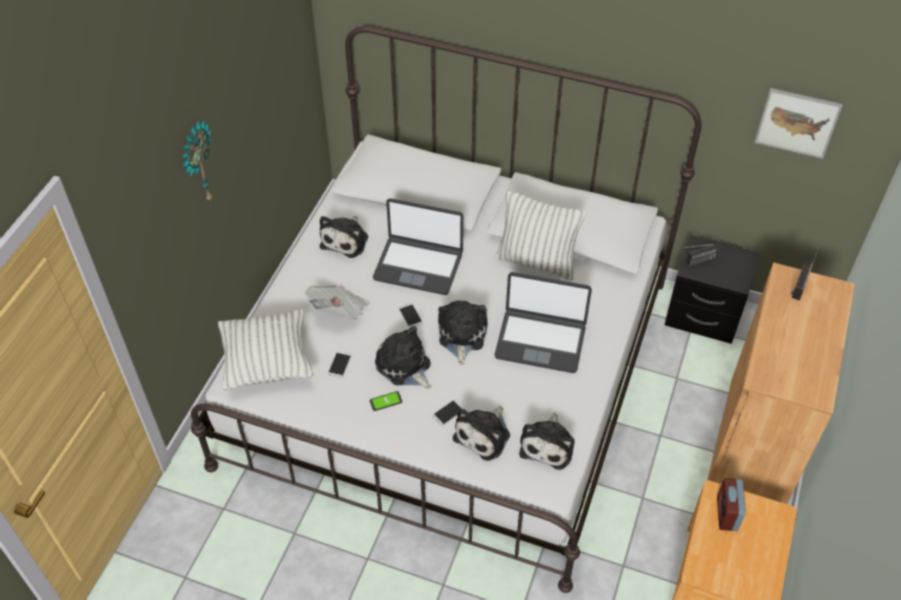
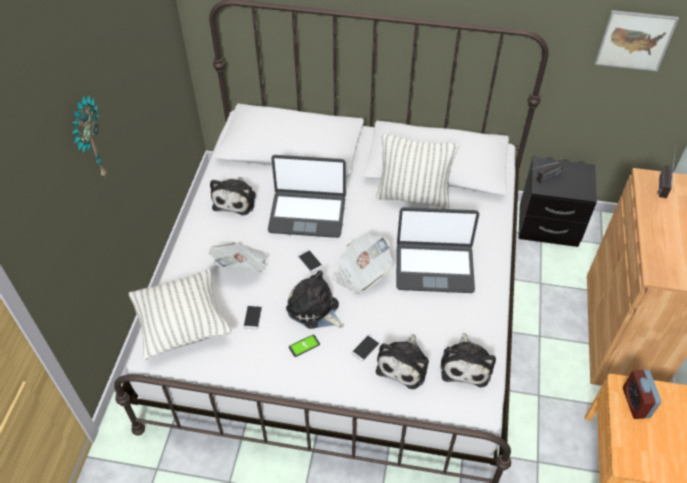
camera: 10 degrees left, 0 degrees up
(461, 336) = (361, 273): plush toy -> newspaper

